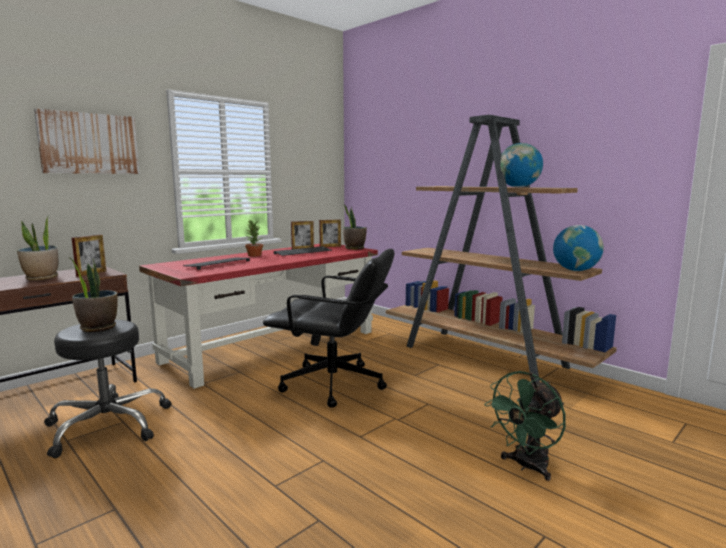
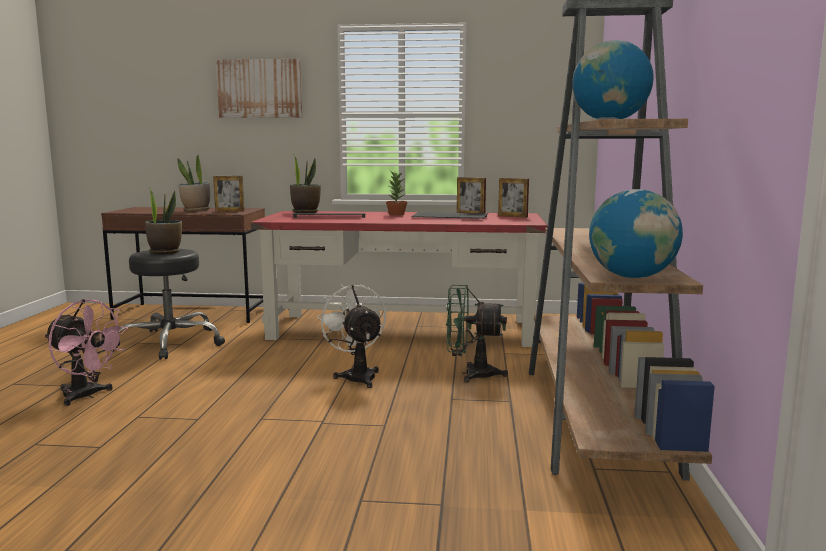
camera: 50 degrees right, 0 degrees up
(174, 501) = (86, 396): none -> pink fan
(334, 384) = (357, 376): black office chair -> white fan
(354, 248) = (528, 220): potted plant -> potted plant (305, 212)
(526, 466) = (300, 514): green fan -> green fan (471, 374)

